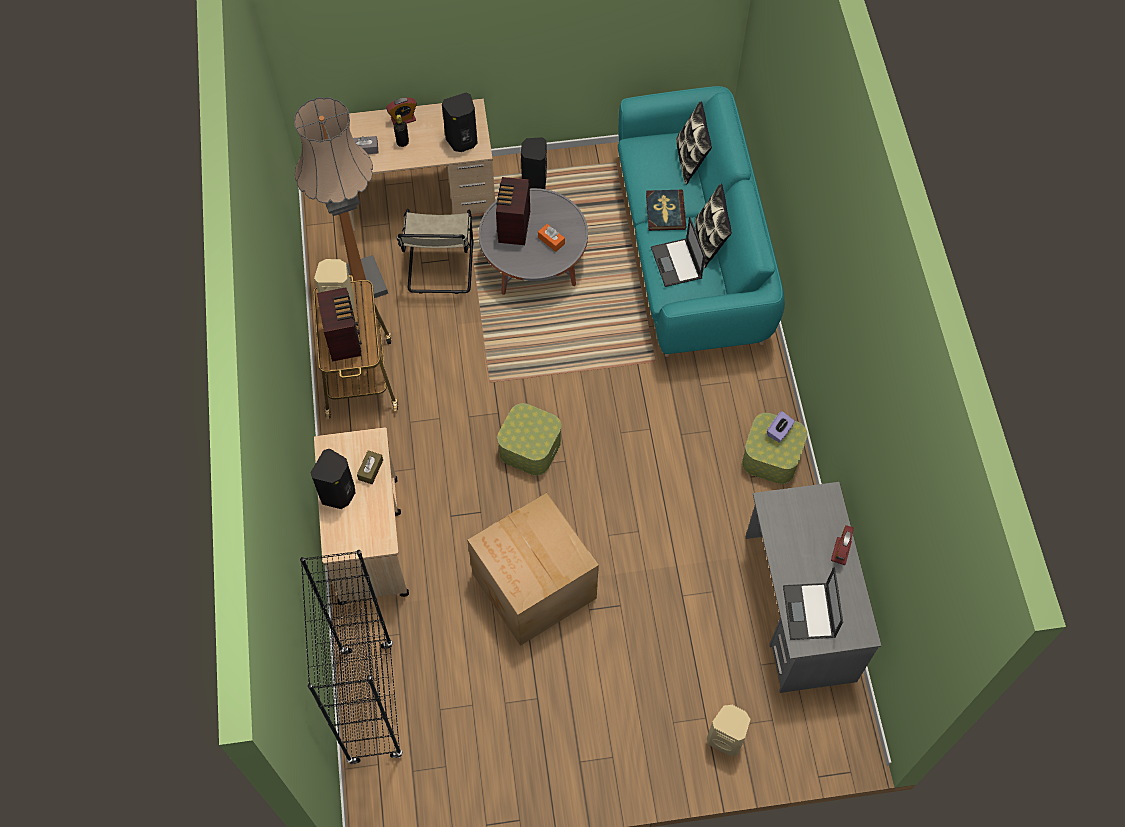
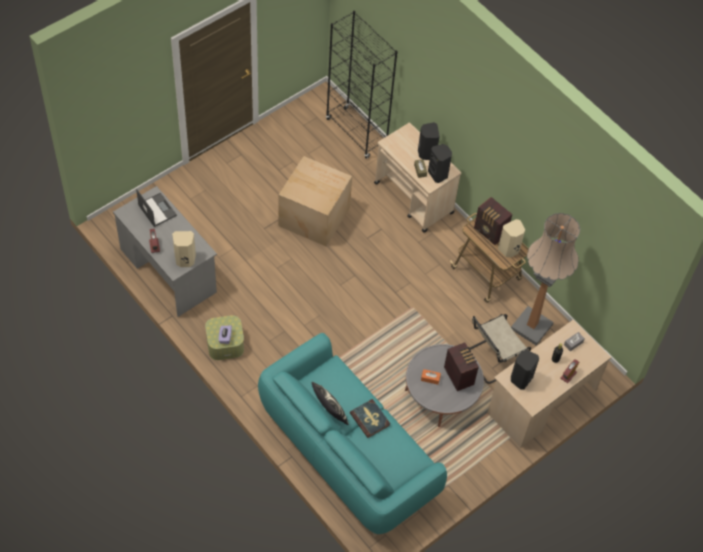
camera: 145 degrees right, 5 degrees down
(440, 269) = (492, 359): beige chair -> beige chair turned 90 degrees counterclockwise
(530, 447) = (364, 282): storage box -> none
(534, 180) = (481, 450): black speaker -> black speaker (438, 174)
(677, 263) = (340, 386): laptop -> none
(690, 160) = (377, 466): pillow -> none
(726, 738) = (175, 195): beige speaker -> beige speaker (185, 260)

